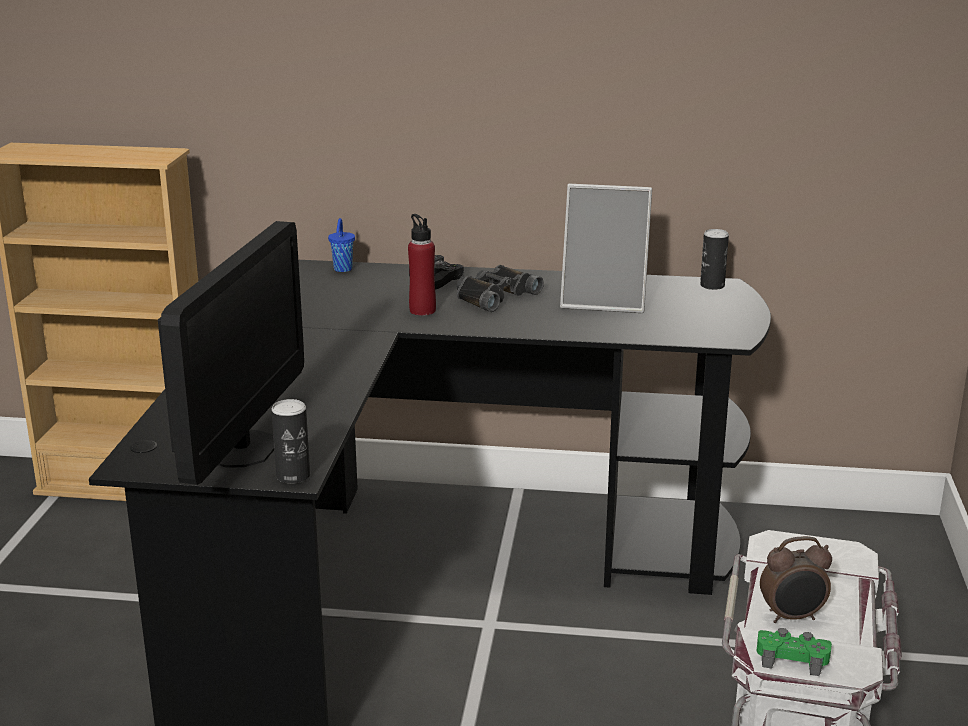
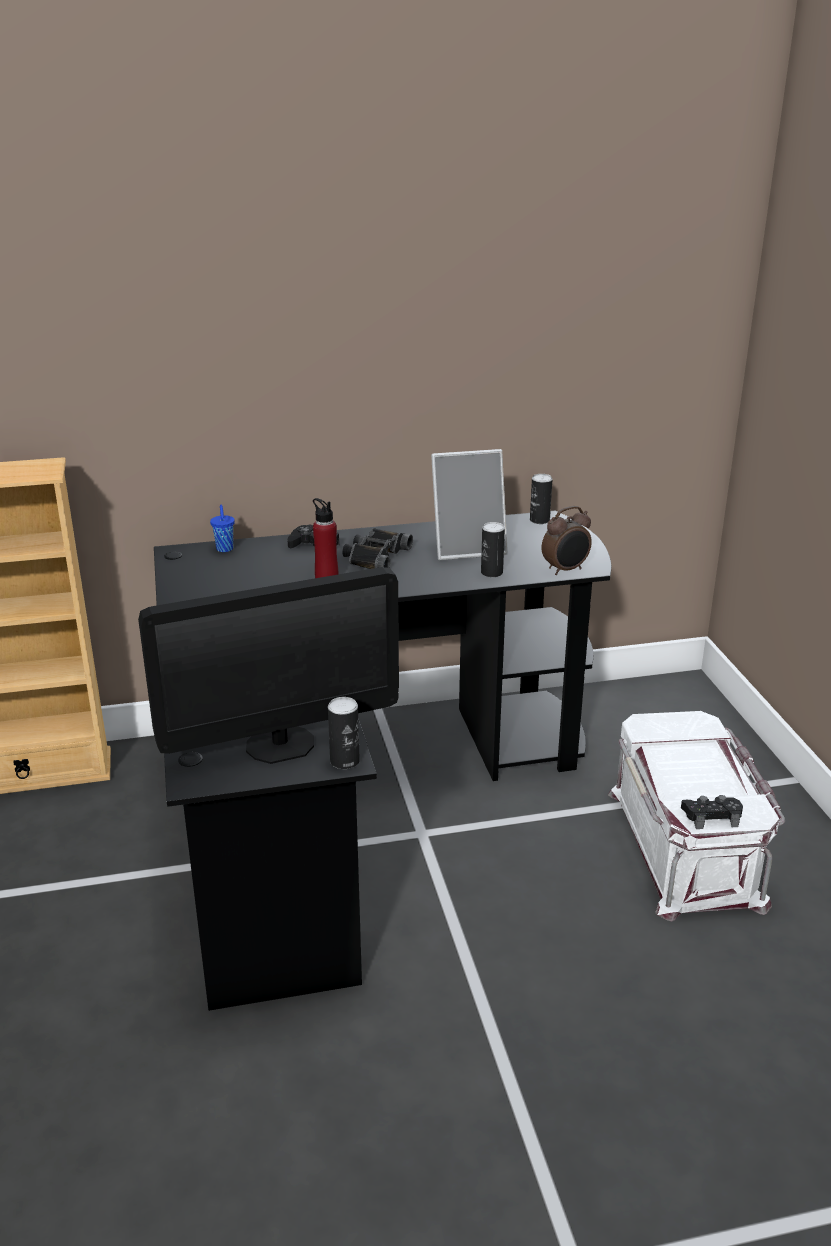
camera: 20 degrees left, 5 degrees up
(241, 449) = (280, 744): monitor -> monitor turned 75 degrees clockwise
(611, 328) = (491, 573): none -> can
(792, 617) = (689, 783): alarm clock -> alarm clock (565, 570)
(792, 658) = (711, 816): green game controller -> black game controller

